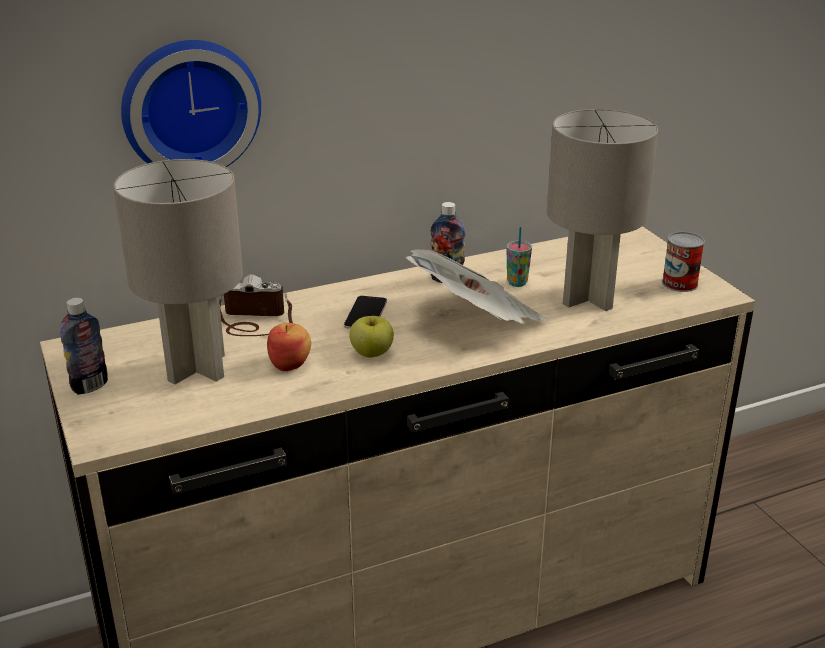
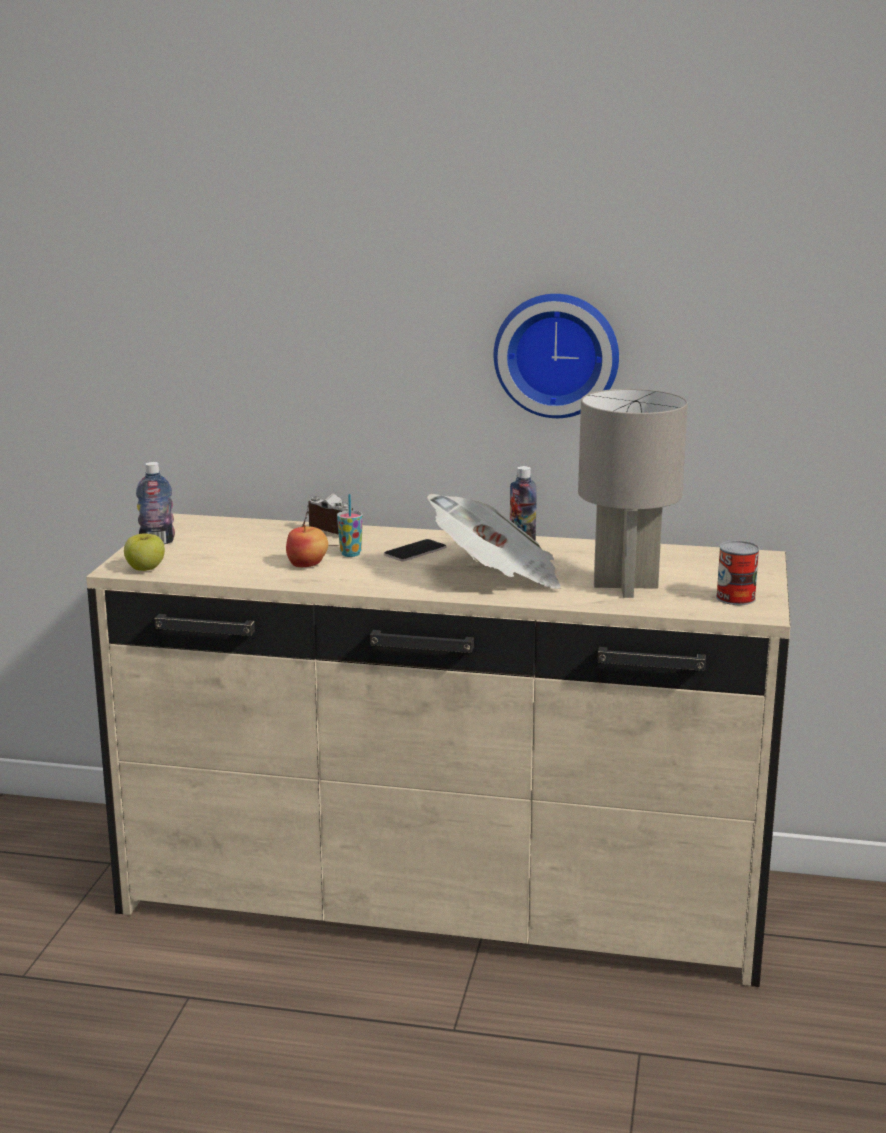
camera: 35 degrees right, 10 degrees down
(189, 106) = (308, 334): wall clock -> wall clock (557, 354)
(195, 368) = (238, 550): grey table lamp -> none
(371, 353) = (377, 573): apple -> apple (146, 569)
(517, 283) = (579, 563): cup -> cup (350, 554)

